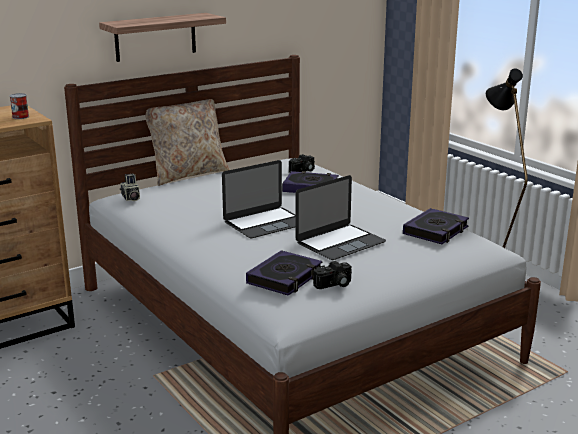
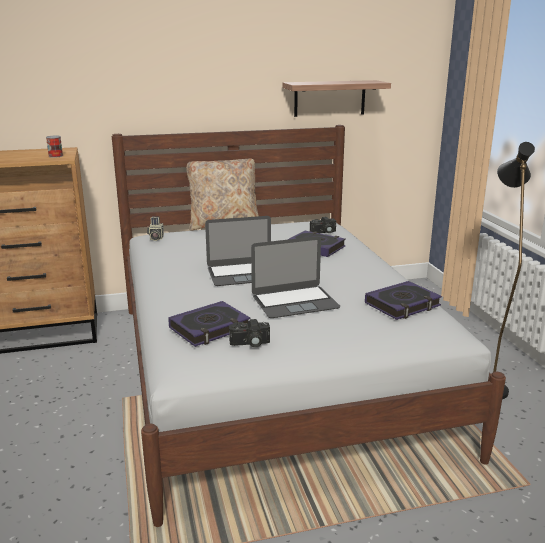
camera: 20 degrees right, 0 degrees up
(155, 37) = (202, 98): shelf -> shelf (329, 98)

